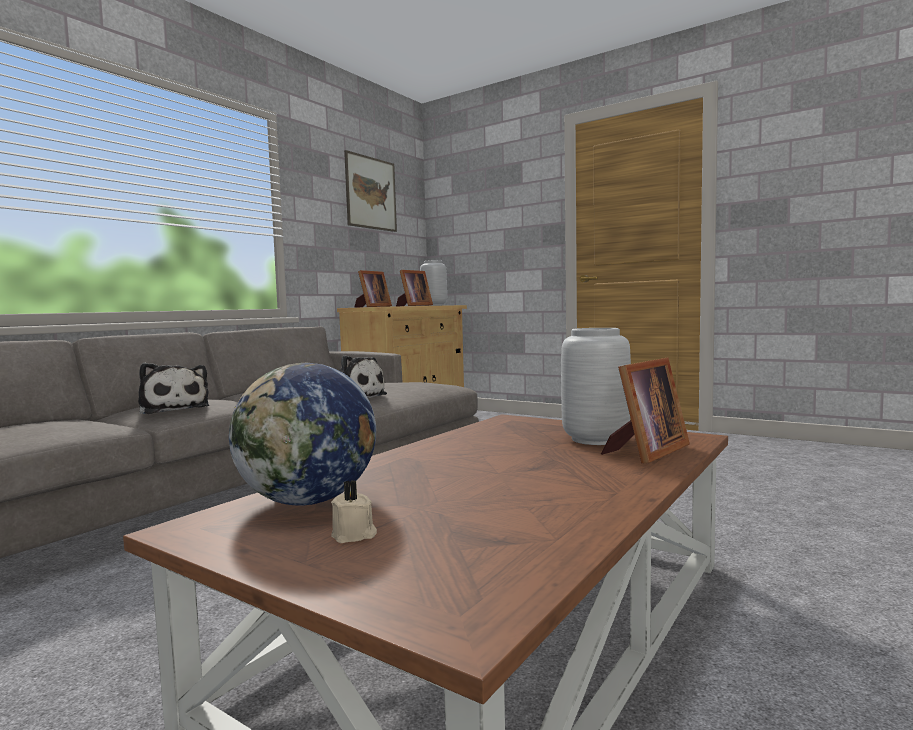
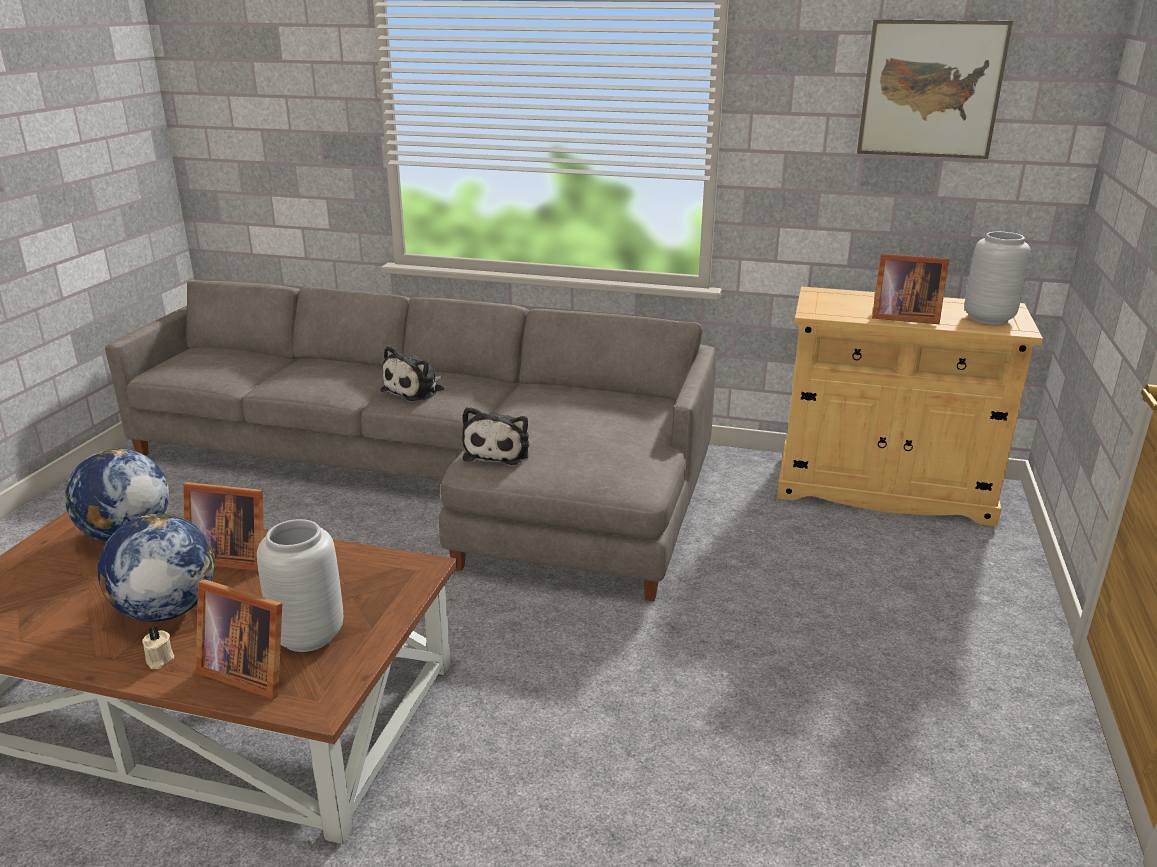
camera: 70 degrees right, 20 degrees up
(354, 535) = (53, 568): beige candle -> beige candle (159, 660)
(372, 307) = (849, 298): picture frame -> picture frame (230, 556)
(525, 477) = (166, 611): none -> globe

